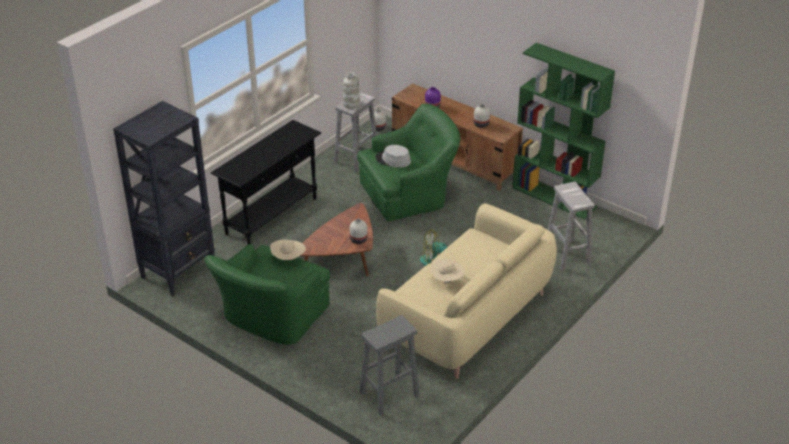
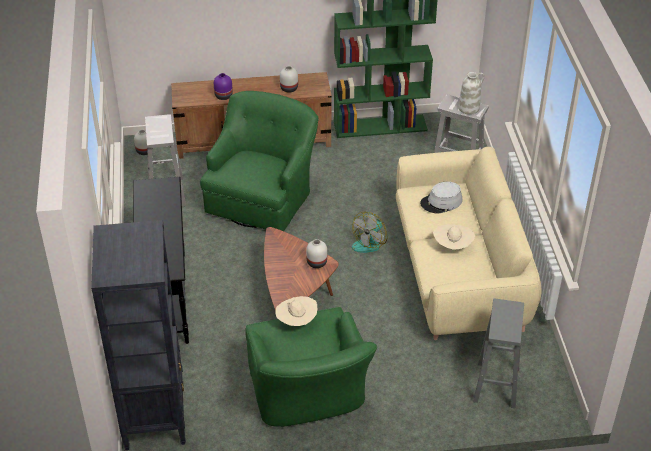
camera: 45 degrees left, 5 degrees up
(351, 104) = (159, 133): white vase -> white vase (469, 108)
(393, 160) = (248, 168): grey hat -> grey hat (441, 202)

